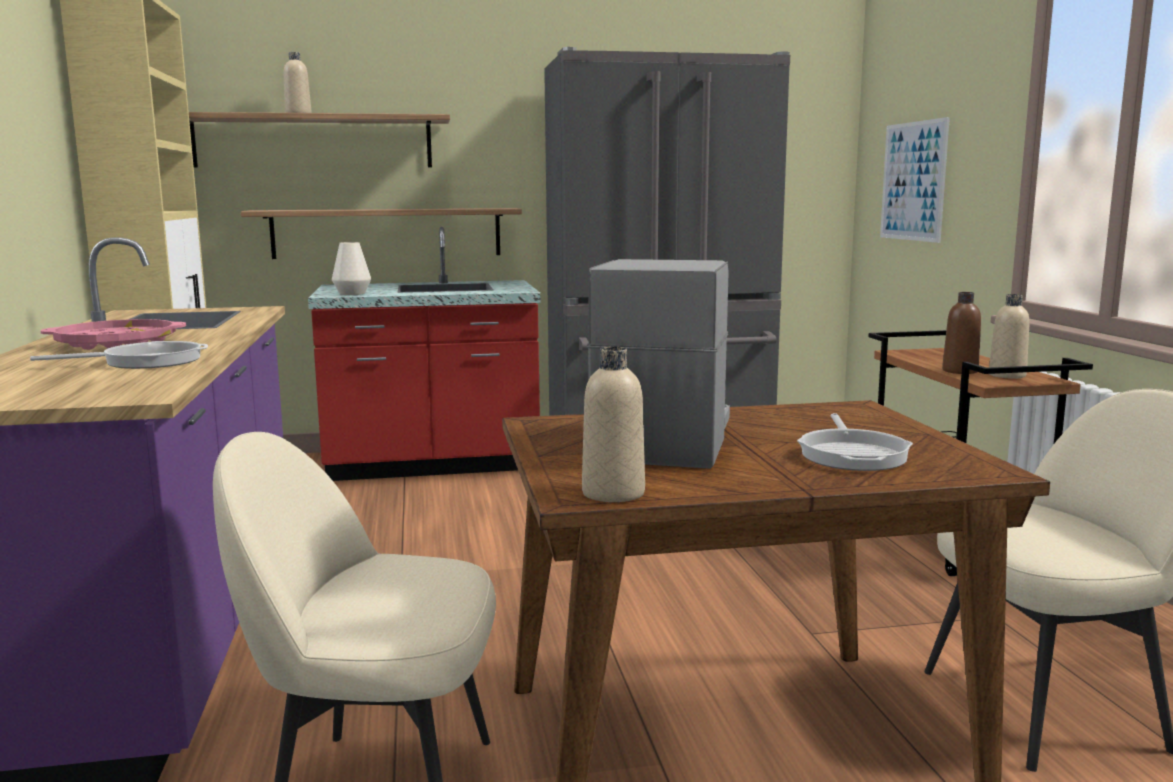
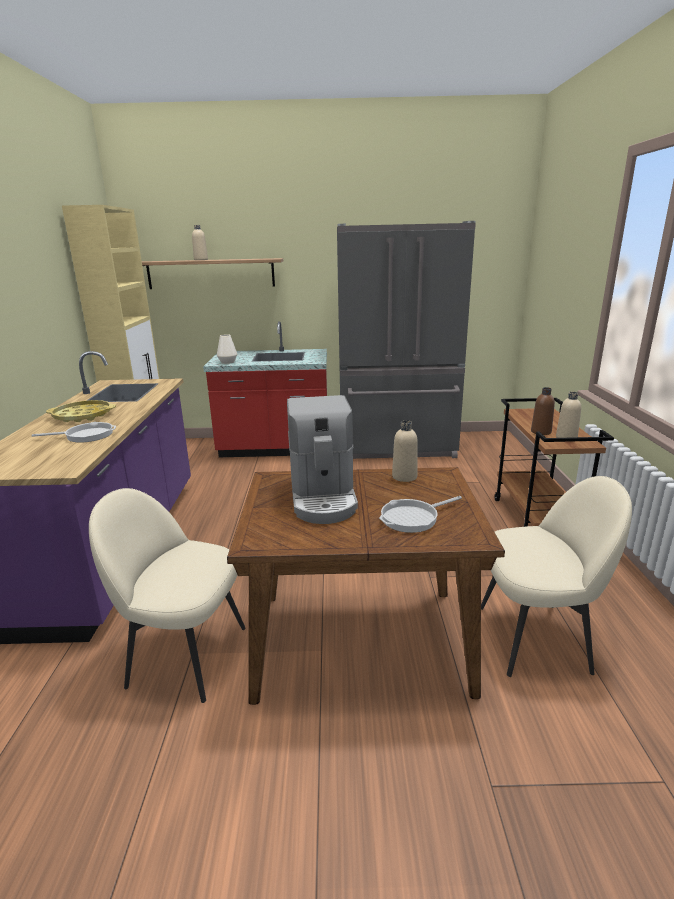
camera: 10 degrees right, 10 degrees up
(116, 343) = (83, 416): pink tray -> yellow tray
(387, 233) = (252, 323): shelf -> none
(613, 493) = (270, 542): beige bottle -> beige bottle (404, 477)
(664, 440) = (323, 498): coffee machine -> coffee machine turned 150 degrees clockwise
(852, 454) = (413, 518): frying pan -> frying pan turned 45 degrees clockwise
(913, 181) = (551, 297): picture -> none

